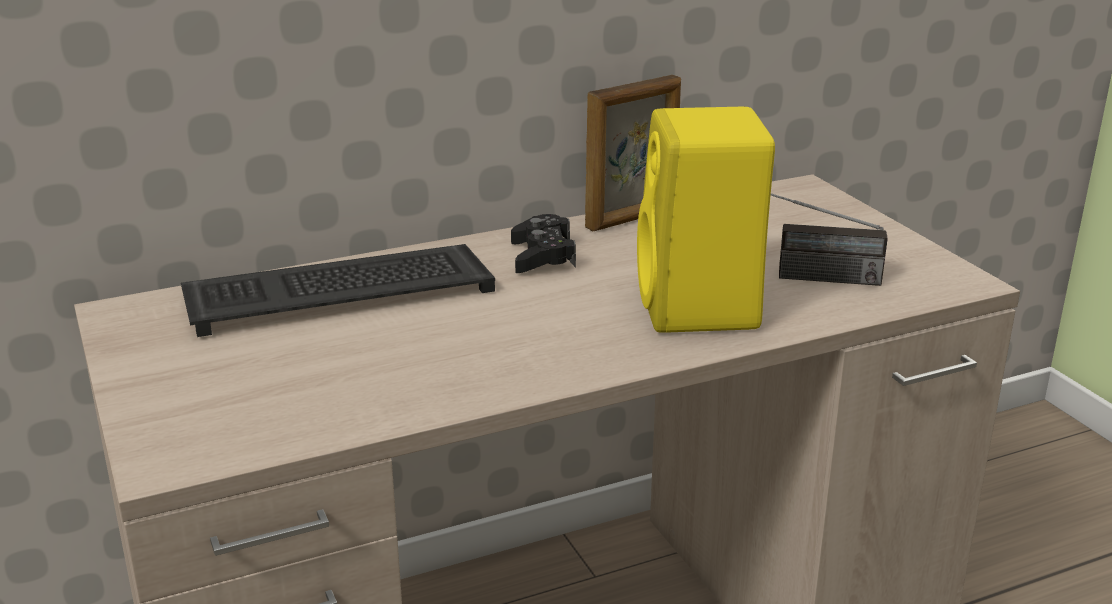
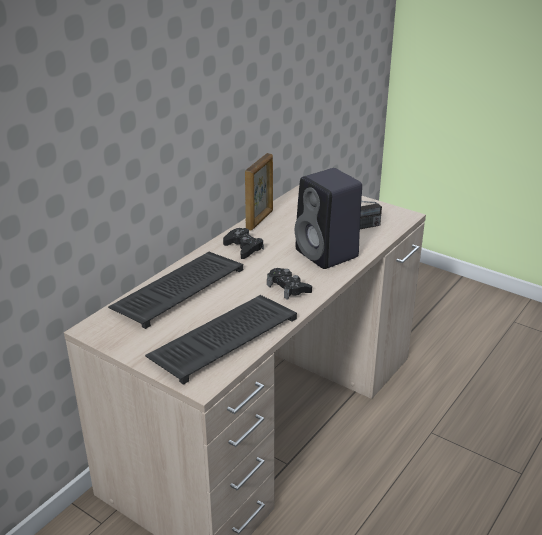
camera: 30 degrees left, 5 degrees up
(312, 394) = (224, 337): none -> keyboard
(543, 346) = (288, 288): none -> black game controller
(700, 309) = (328, 254): yellow speaker -> black speaker

